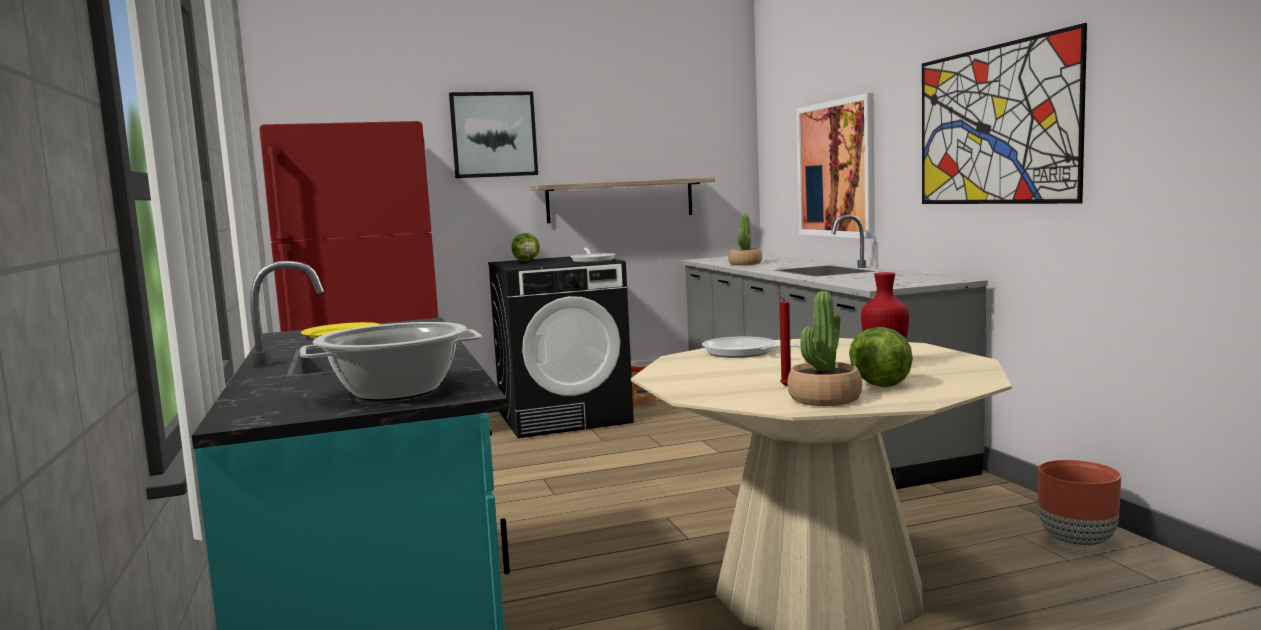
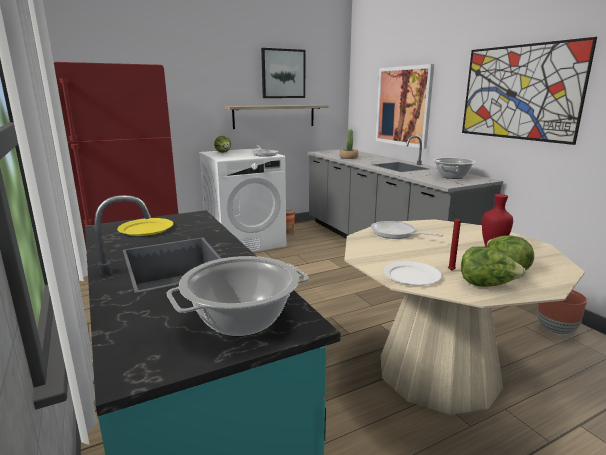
camera: 10 degrees left, 10 degrees up
(493, 134) = (201, 73): picture -> picture (283, 74)
(564, 417) = (245, 242): black washing machine -> white washing machine
(716, 391) = (411, 275): none -> white plate
(824, 399) = (486, 285): potted plant -> lettuce
(899, 278) = (452, 176): none -> cooking pot

